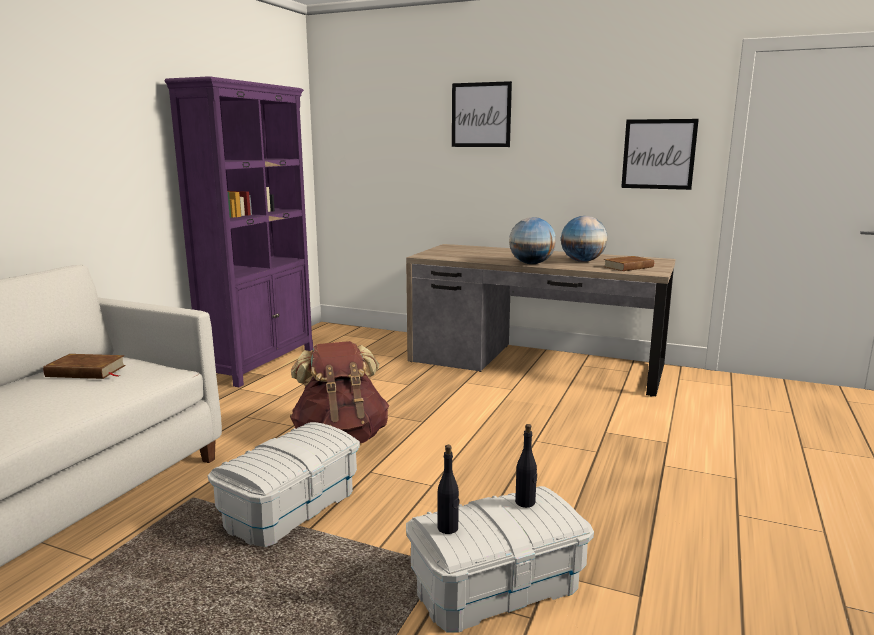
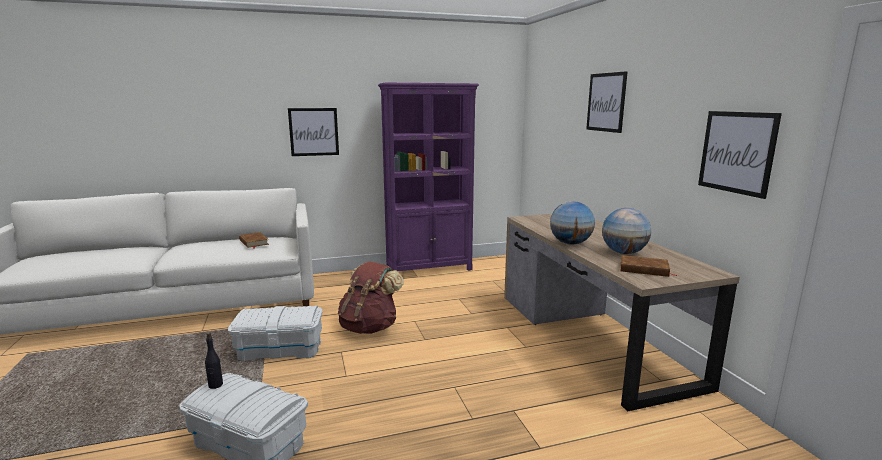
camera: 50 degrees right, 0 degrees up
(74, 160) = (314, 132): none -> picture
(525, 502) = (265, 398): black bottle -> none

